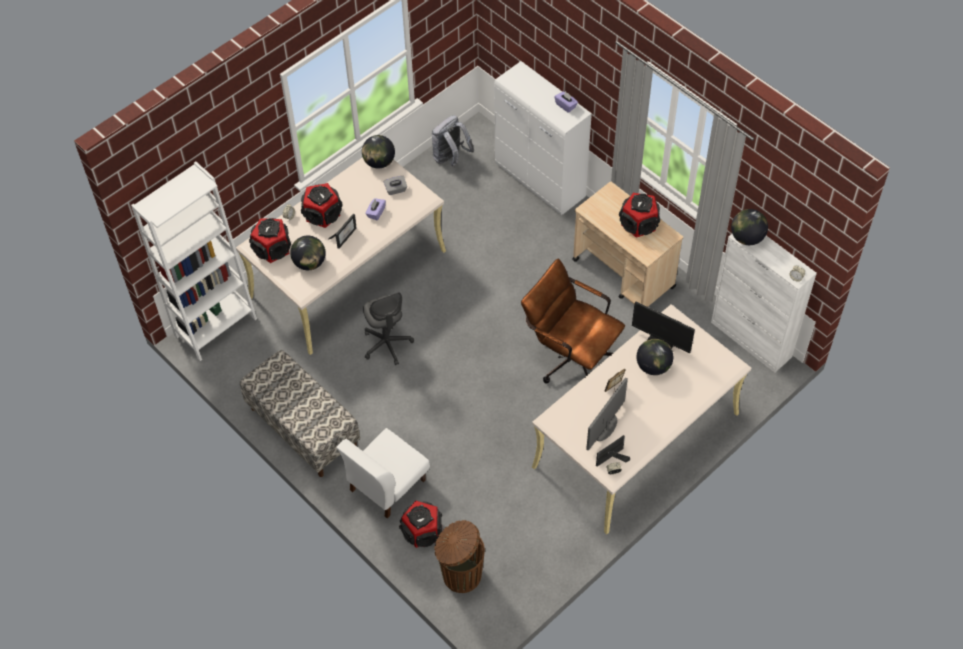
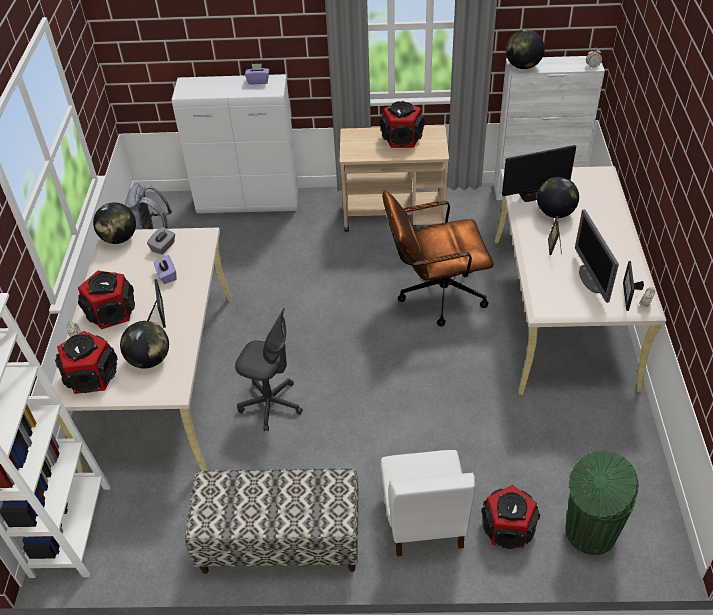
camera: 45 degrees left, 10 degrees down
(460, 574) = (589, 533): brown trash can -> green trash can

